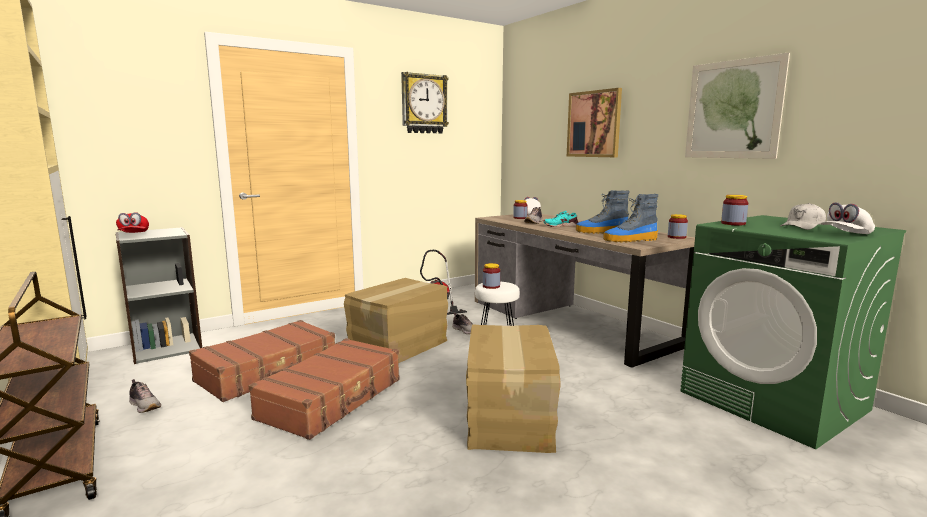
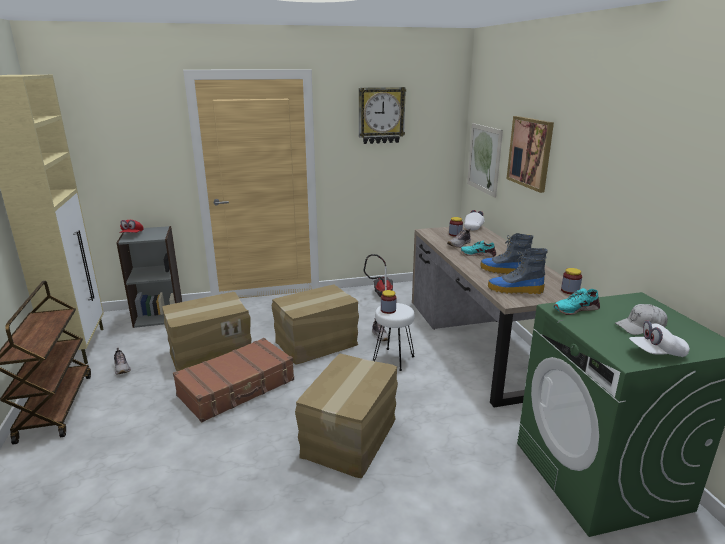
camera: 20 degrees right, 10 degrees up
(268, 371) = (210, 352): brown suitcase -> cardboard box
(733, 109) = (635, 174): picture -> picture (484, 159)
(733, 223) = (575, 309): jar -> turquoise shoe

